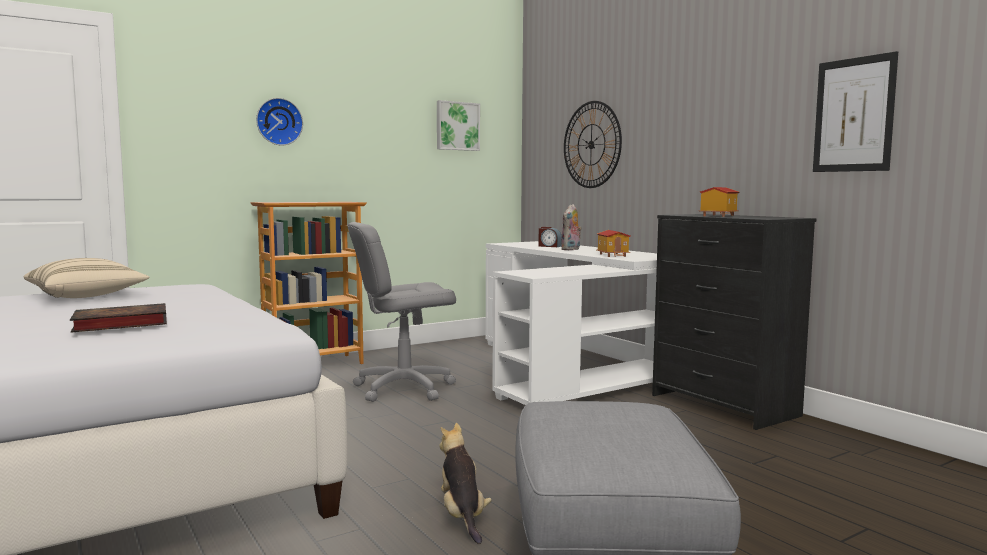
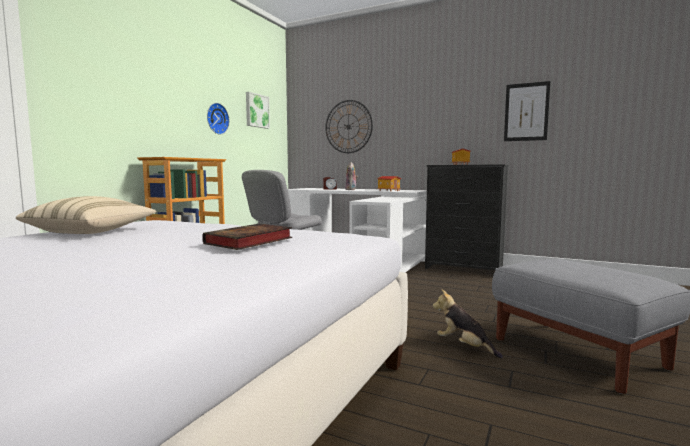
camera: 30 degrees left, 0 degrees up
(278, 122) = (152, 94): wall clock -> wall clock (216, 118)

